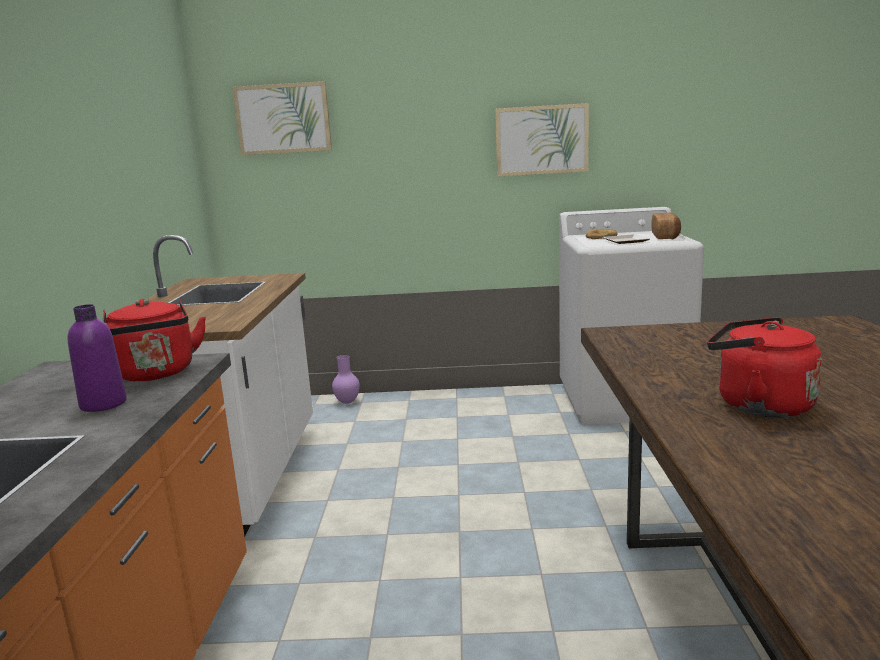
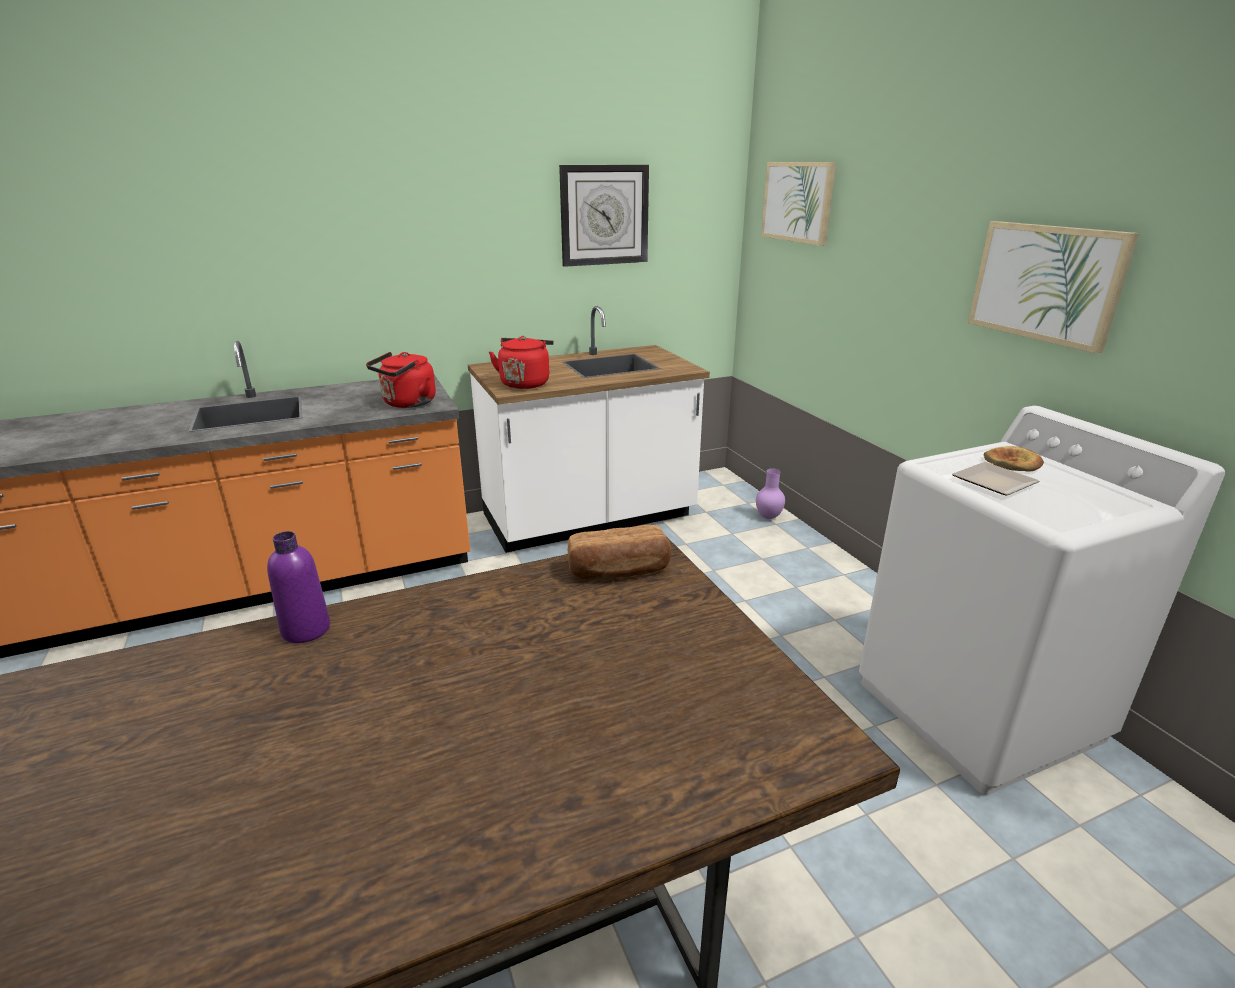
camera: 65 degrees right, 10 degrees up
(103, 404) = (351, 407): purple bottle -> purple bottle (306, 630)
(128, 136) = (604, 215): none -> wall clock
(666, 236) = (1084, 508): bread -> bread (619, 571)
(757, 405) = (410, 656): red kettle -> red kettle (525, 383)

